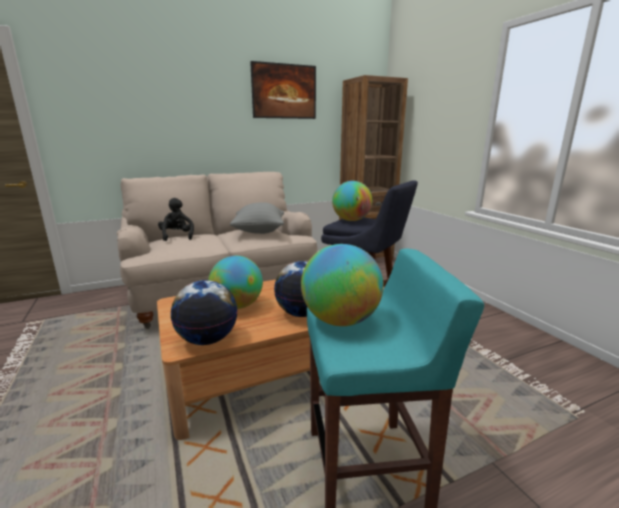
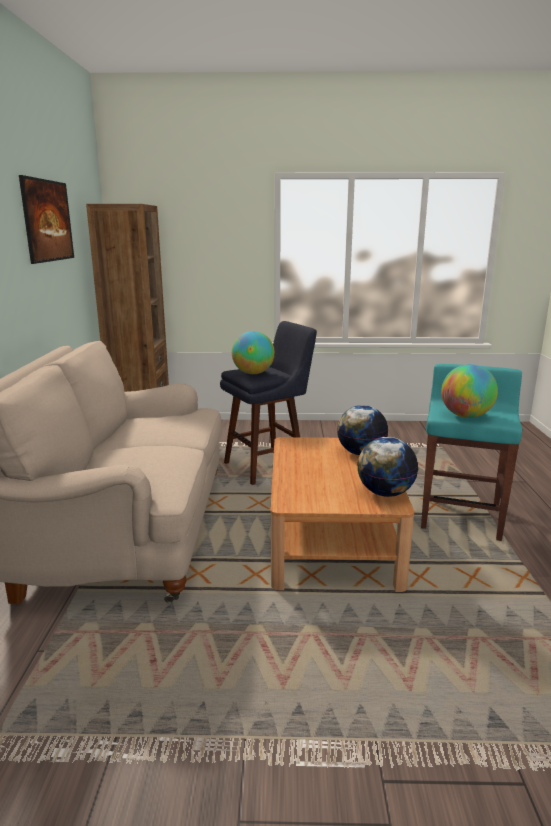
camera: 65 degrees left, 0 degrees up
(177, 236) = (120, 462): black plush toy -> none
(237, 306) = (325, 475): globe -> none
(259, 232) = (165, 421): grey pillow -> none

